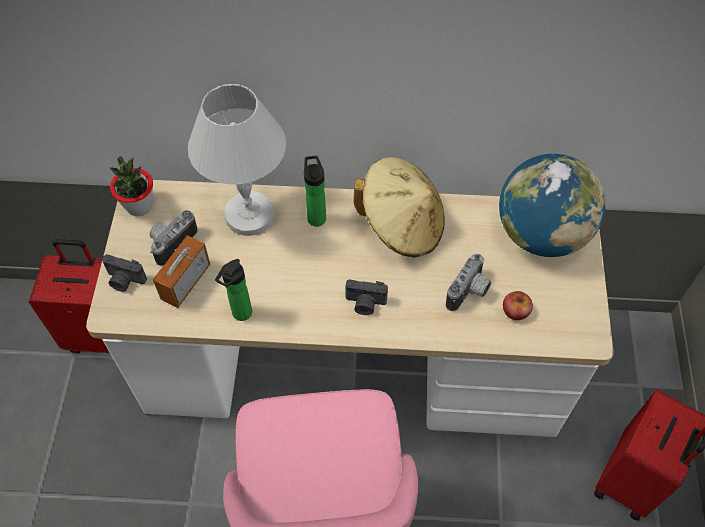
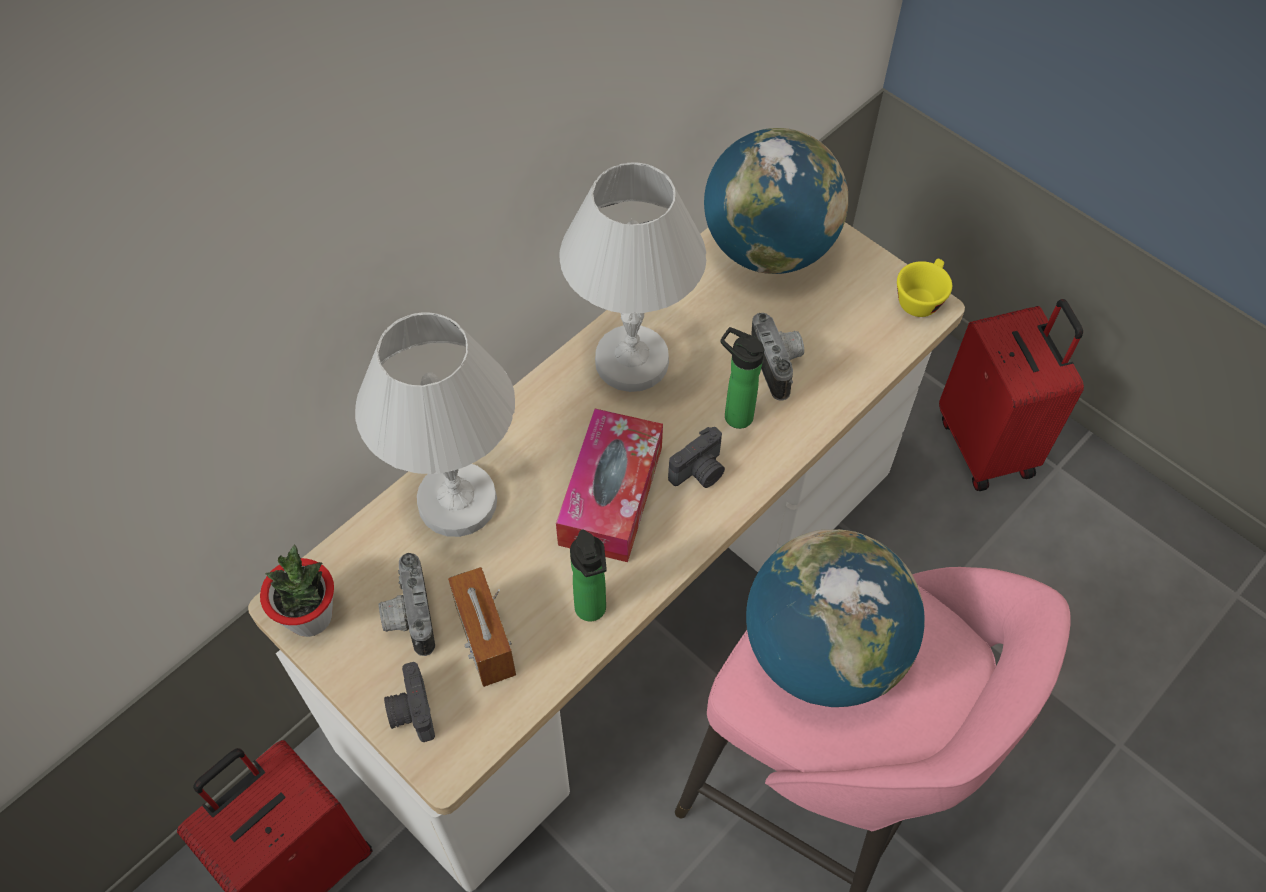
camera: 50 degrees left, 0 degrees up
(124, 280) = (411, 712): camera -> camera turned 105 degrees clockwise
(310, 437) = (822, 651): none -> globe
(313, 275) = (611, 495): none -> tissue box
(316, 216) = (532, 434): bottle -> bottle (734, 414)
(402, 225) = (630, 360): beige hat -> white table lamp
(515, 310) = (839, 342): apple -> none
(591, 330) = (920, 298): none -> yellow cup

